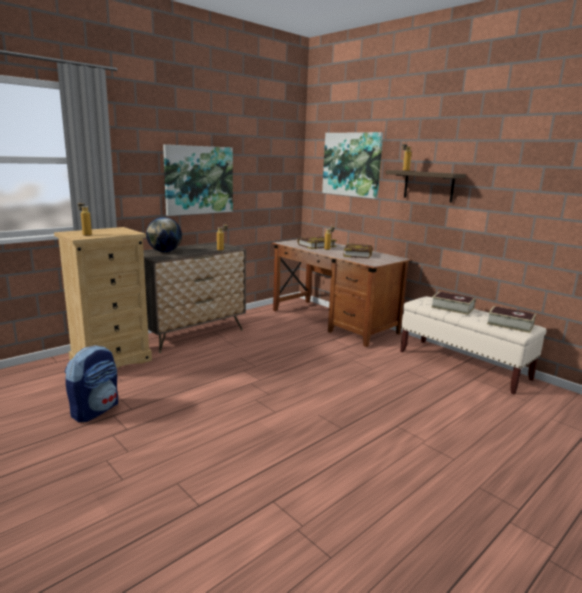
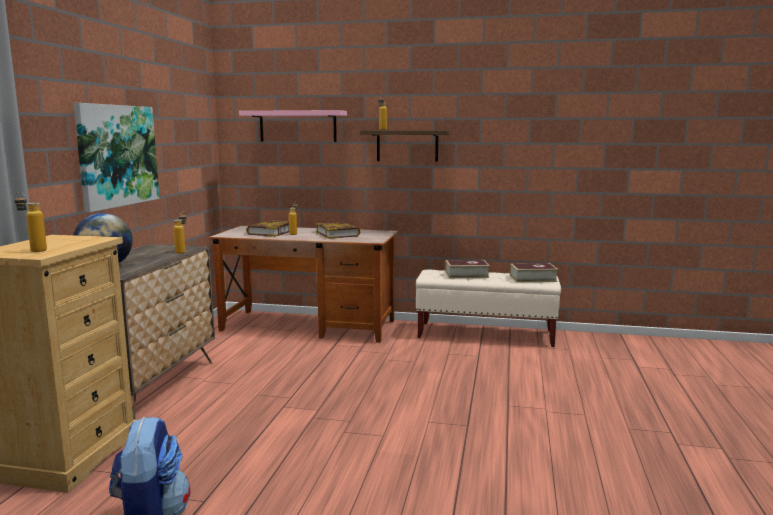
camera: 35 degrees left, 5 degrees down
(352, 164) = (298, 126): picture -> pink shelf

